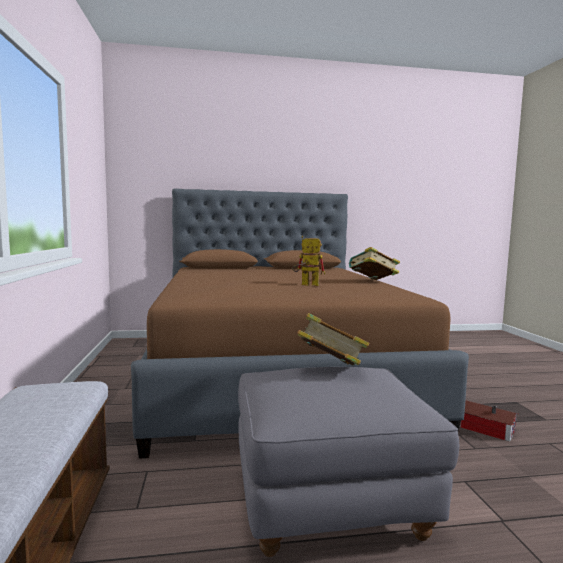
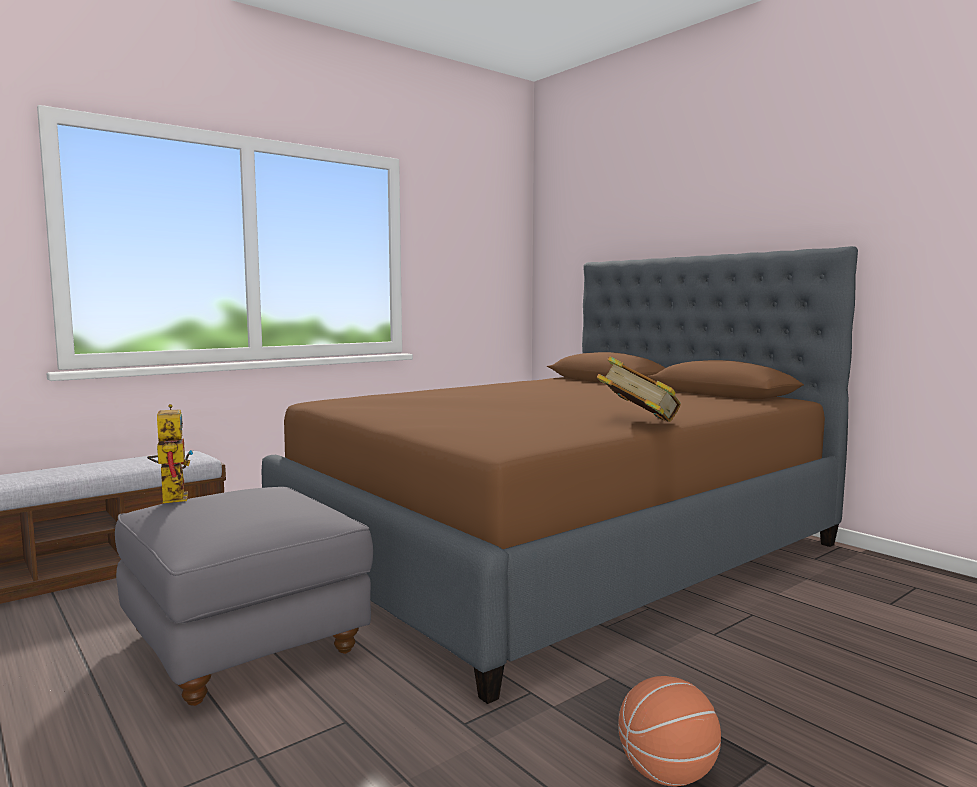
camera: 60 degrees right, 0 degrees up
(305, 285) = (519, 410): toy robot -> toy robot (171, 496)
(329, 369) = (281, 497): book -> none
(484, 427) = (564, 727): toy house -> none
(524, 419) = (666, 774): none -> basketball

